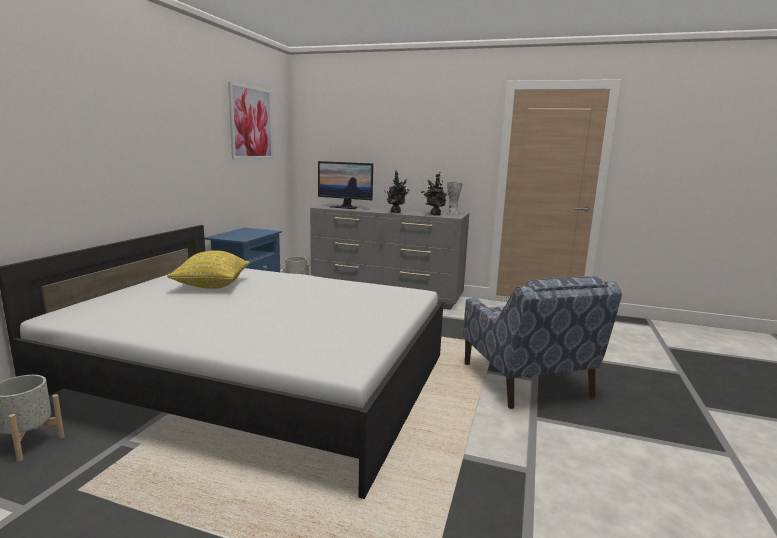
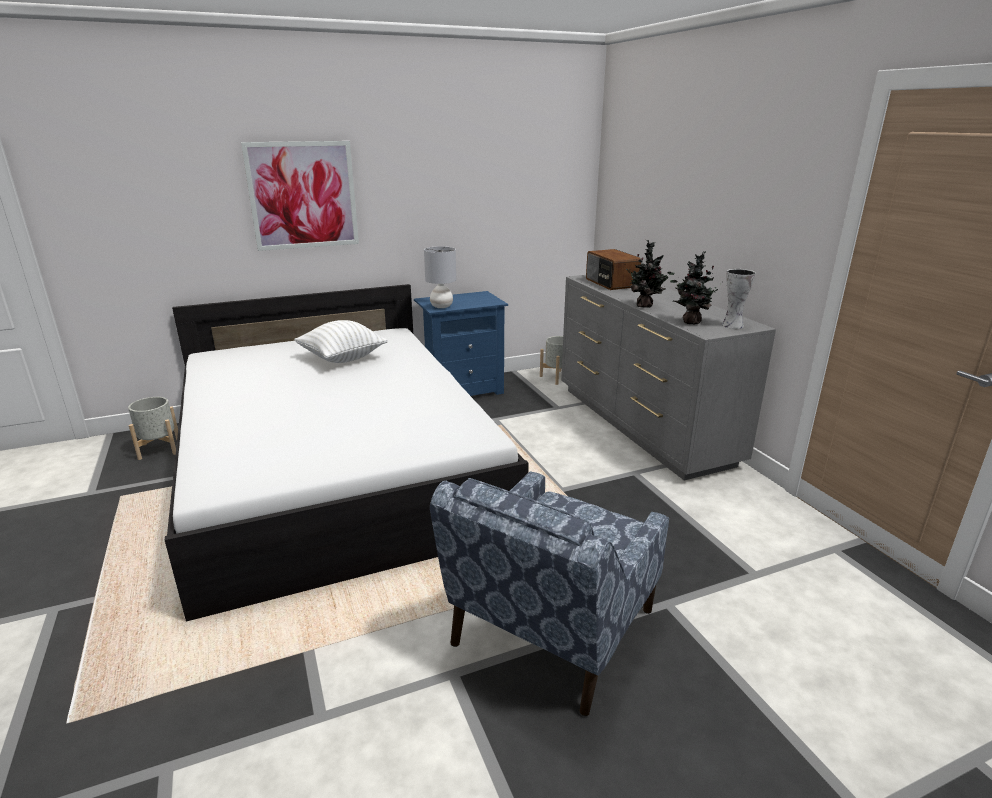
camera: 50 degrees right, 10 degrees up
(212, 286) = (342, 358): yellow pillow -> white pillow
(242, 237) = (442, 306): none -> grey table lamp
(251, 123) = (512, 157): picture -> picture (303, 195)
(345, 207) = (610, 283): monitor -> radio

